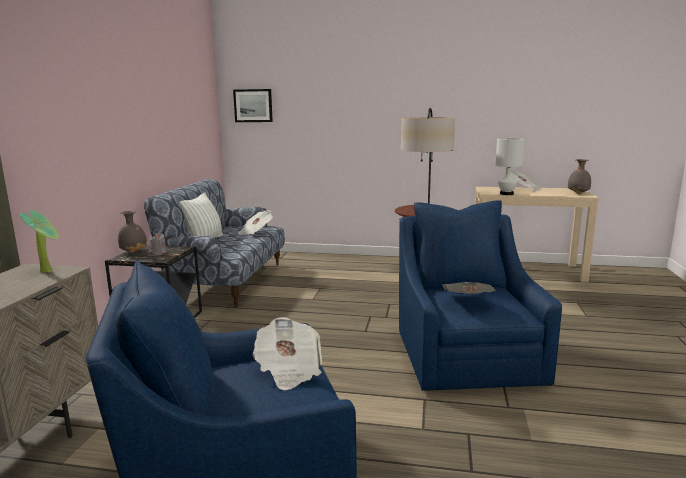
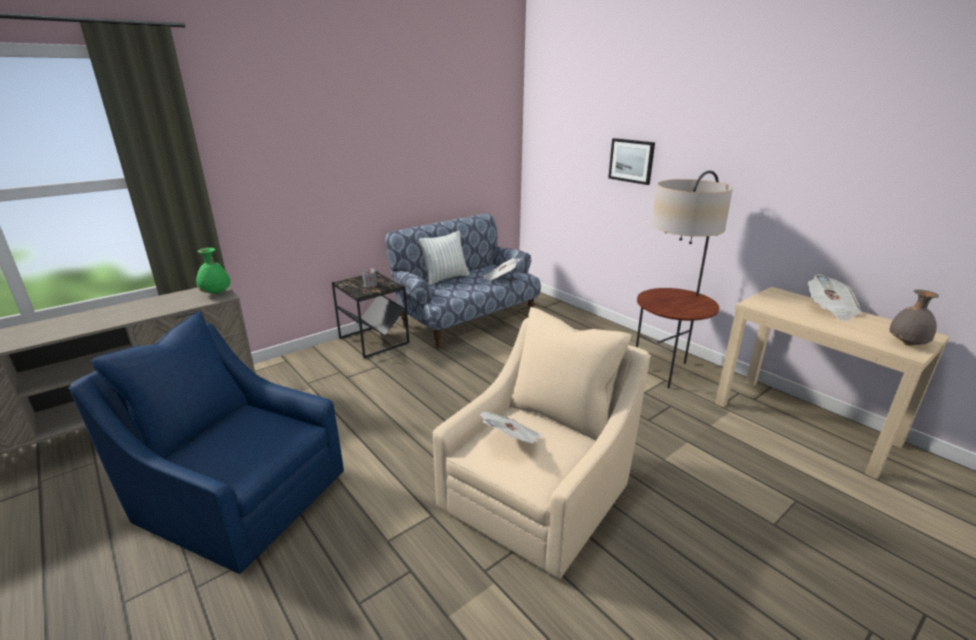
camera: 40 degrees right, 10 degrees up
(48, 271) = (216, 294): potted plant -> green vase
(134, 252) = (359, 279): grey vase -> none
(253, 105) = (548, 139): picture -> picture (631, 161)
(289, 370) = (270, 436): newspaper -> none
(466, 355) = (539, 493): blue armchair -> beige armchair
(506, 194) = (780, 312): white table lamp -> none

